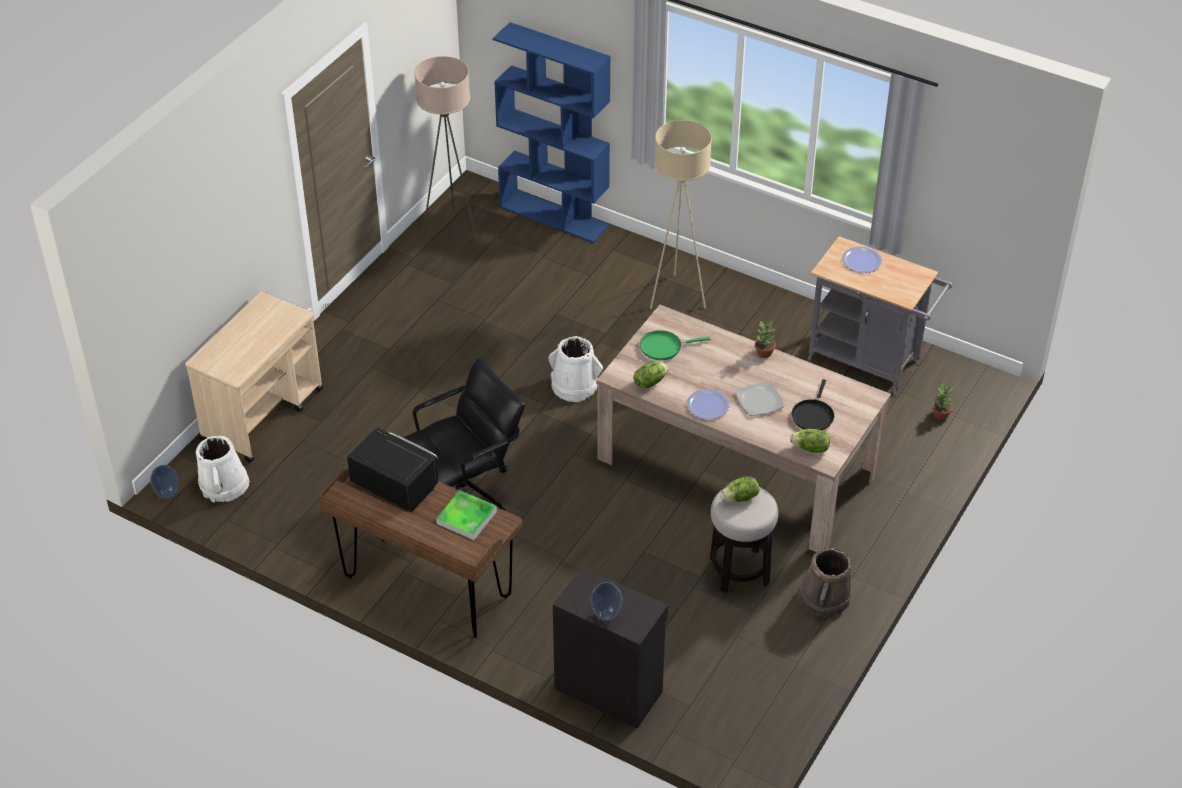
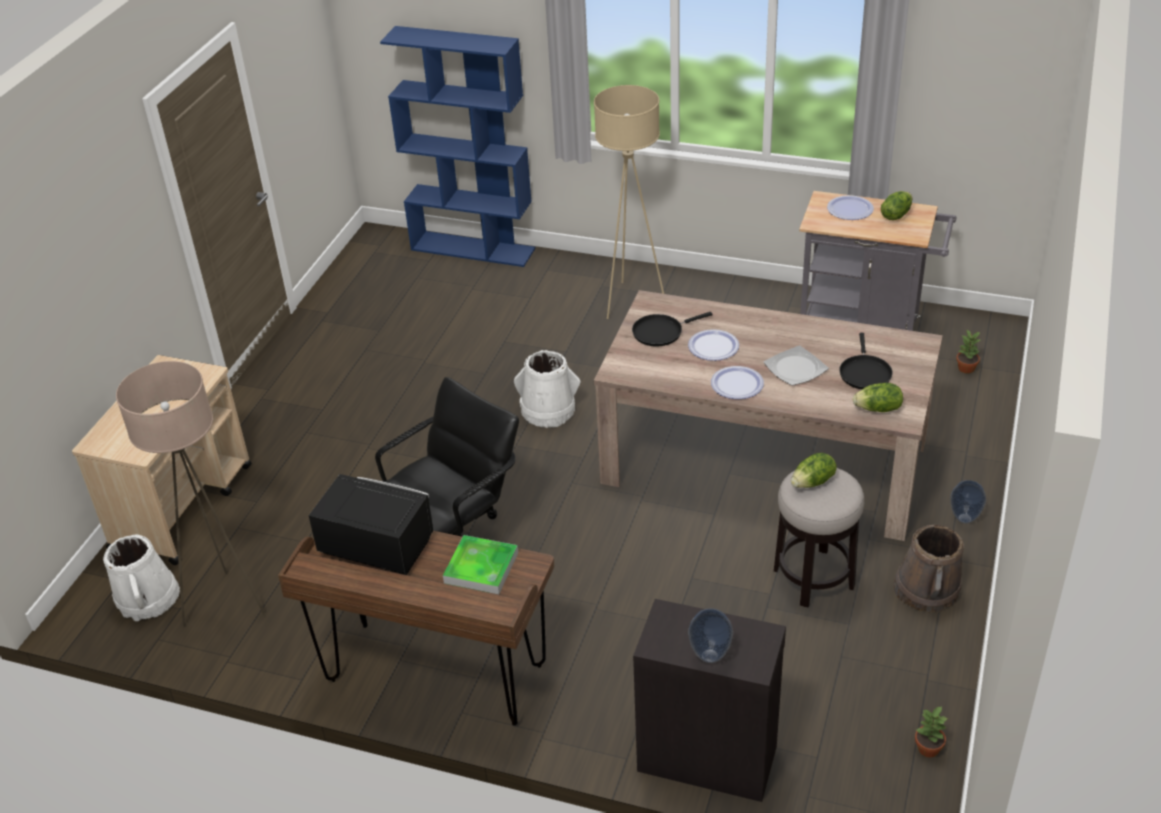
camera: 10 degrees left, 5 degrees down
(167, 495) = (75, 623): vase -> vase (964, 519)
(451, 230) = (363, 279): beige floor lamp -> beige floor lamp (225, 605)
(649, 382) = (658, 371): lettuce -> lettuce (895, 215)
(664, 347) = (661, 332): green frying pan -> black frying pan
(701, 368) = (713, 346): none -> plate
(763, 352) = (778, 318): potted plant -> potted plant (927, 748)

